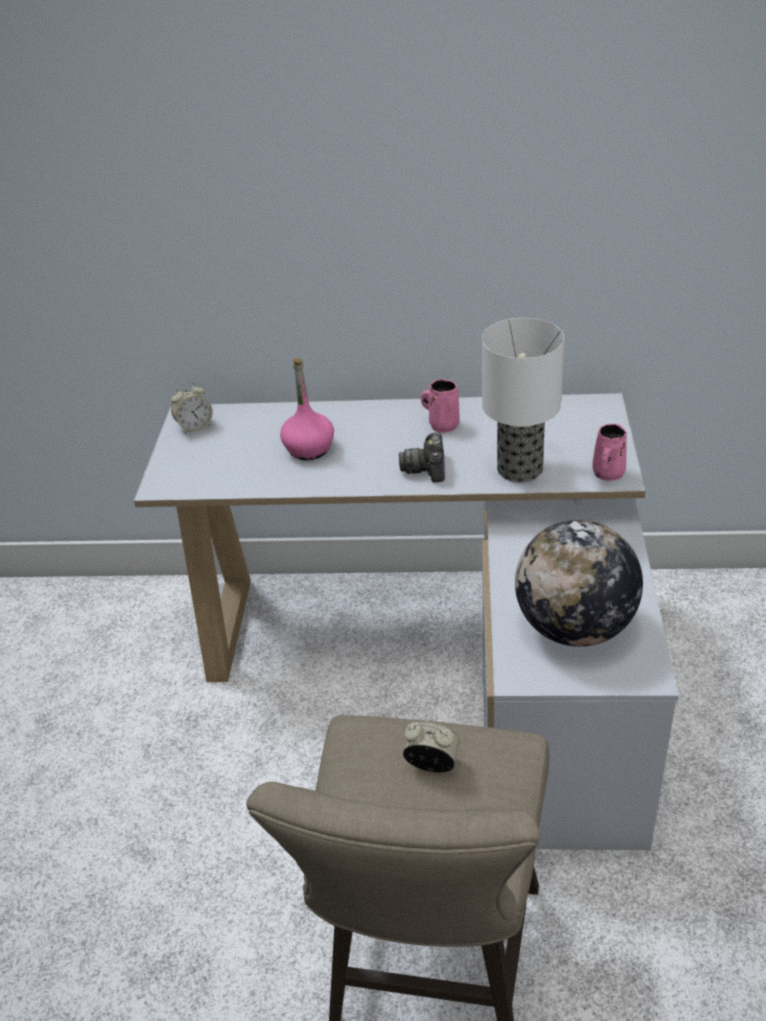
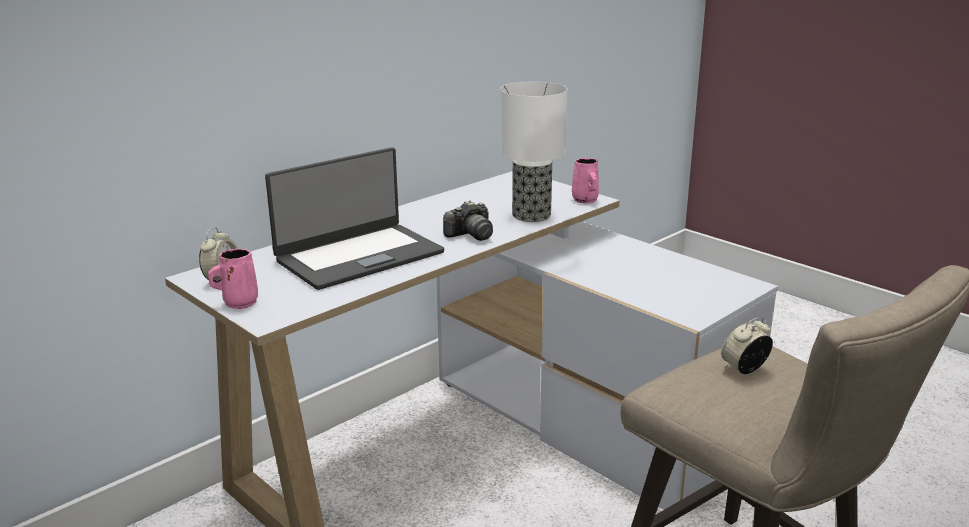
camera: 50 degrees left, 15 degrees down
(309, 449) = (358, 256): pink bottle -> laptop
(427, 468) = (471, 235): camera -> camera turned 75 degrees counterclockwise
(442, 425) = (434, 214): pink mug -> pink mug (238, 303)
(575, 627) = (676, 284): globe -> none

